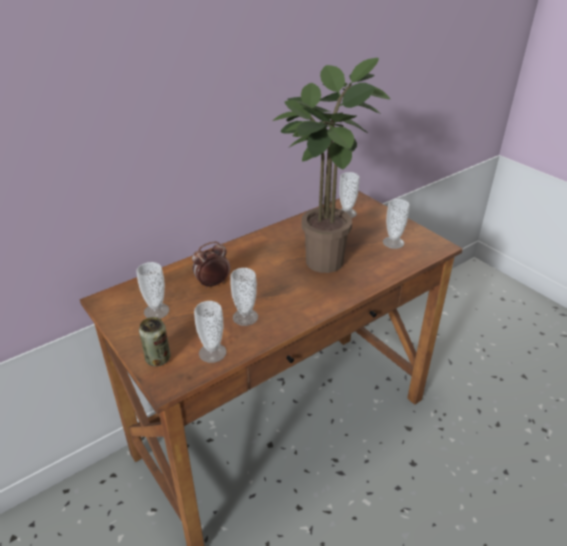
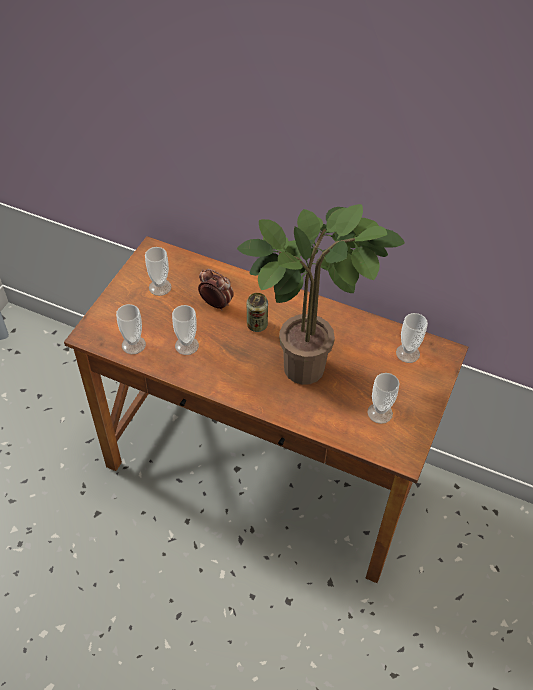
camera: 60 degrees right, 15 degrees up
(158, 358) = (109, 316): can -> can (257, 325)

